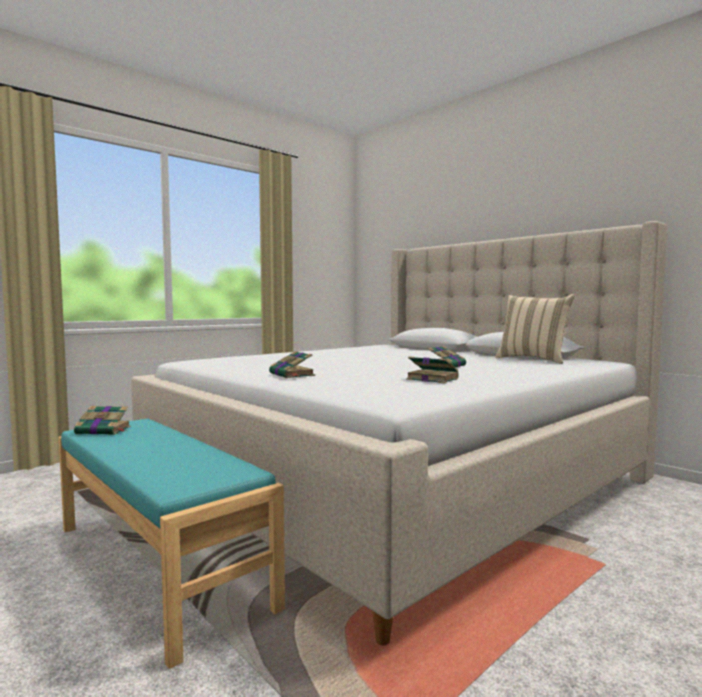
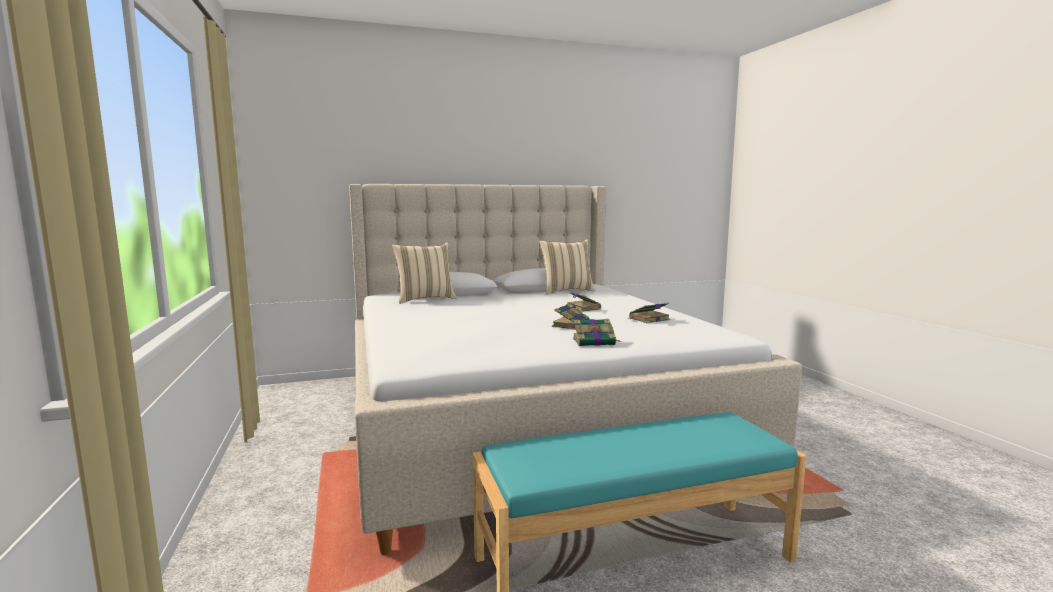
camera: 65 degrees left, 5 degrees up
(104, 430) = (540, 468): book -> book (571, 325)
(396, 348) = (425, 299): none -> beige pillow

